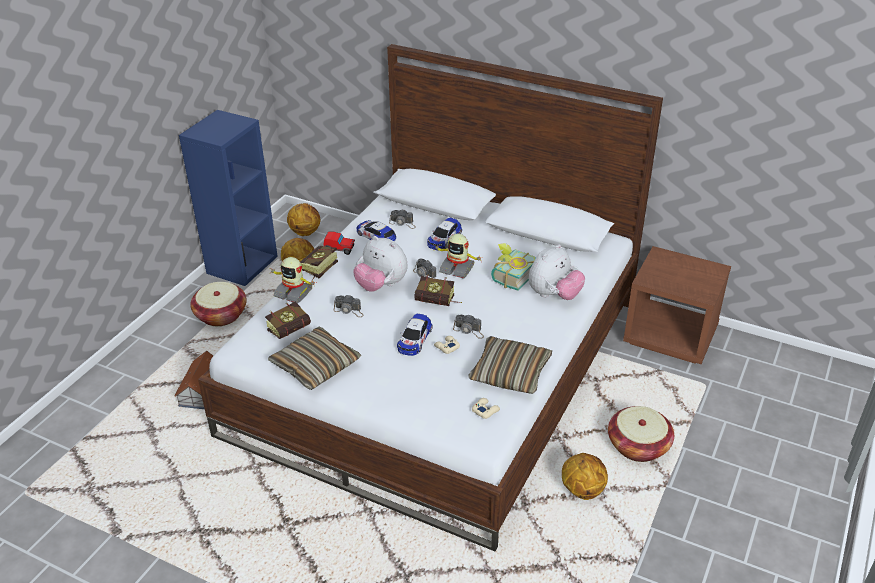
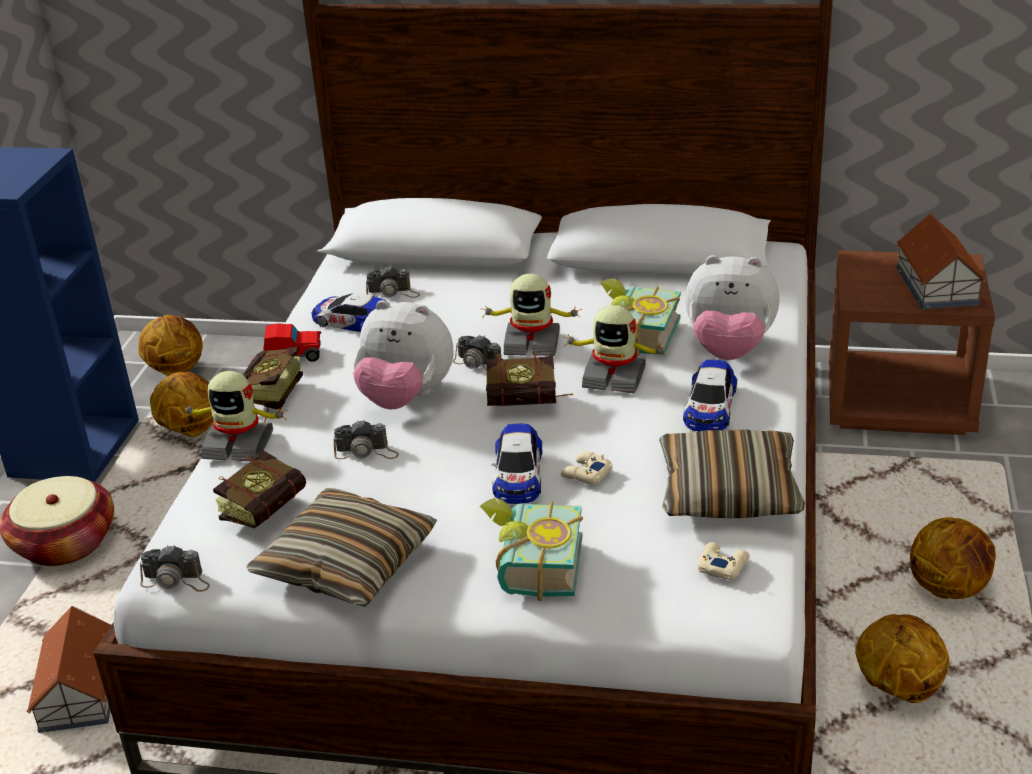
camera: 15 degrees left, 5 degrees down
(396, 389) = (531, 568): none -> book
(444, 239) = (482, 302): toy car -> toy car (710, 407)
(469, 330) = (612, 437): camera -> camera (176, 580)
(487, 297) = (614, 377): none -> toy robot
(554, 295) = (729, 350): plush toy -> plush toy turned 75 degrees clockwise
(638, 446) = (949, 588): basket -> basketball
(693, 280) = (936, 286): none -> toy house

